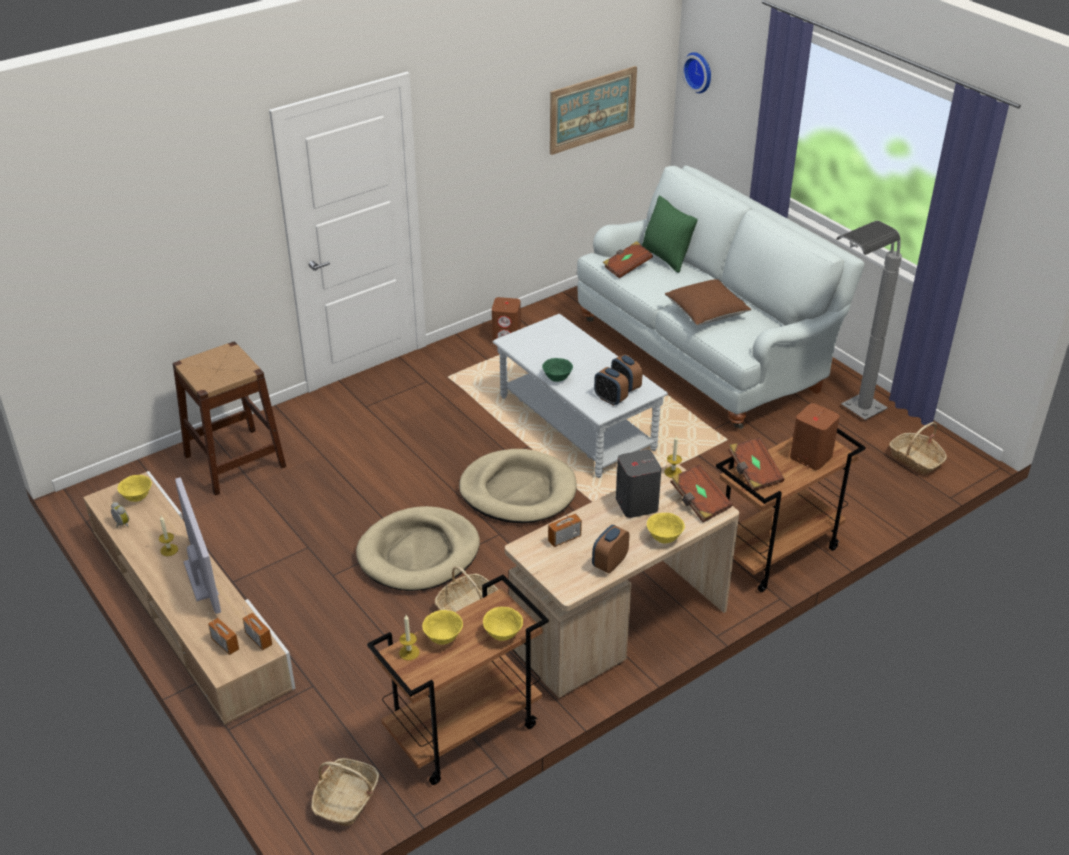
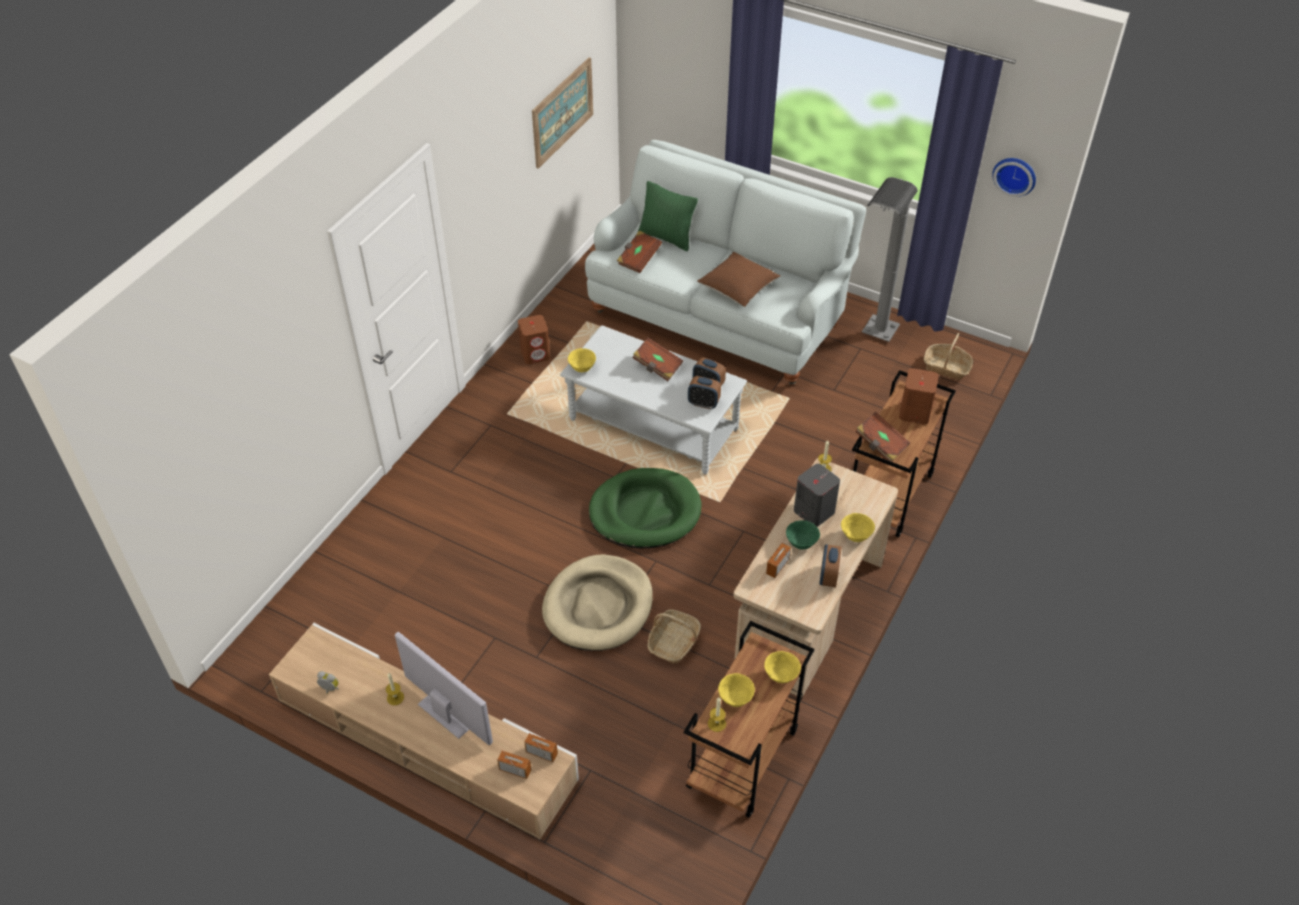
camera: 25 degrees left, 10 degrees up
(137, 497) = (324, 654): yellow bowl -> yellow bowl (582, 368)
(235, 461) = (364, 573): brown stool -> none
(346, 800) = (688, 861): basket -> none
(518, 491) = (645, 512): beige dog bed -> green dog bed
(557, 378) = (644, 396): green bowl -> green bowl (801, 543)
(699, 72) = (645, 47): wall clock -> wall clock (1015, 175)
(699, 502) = (861, 491): brown book -> brown book (657, 366)

